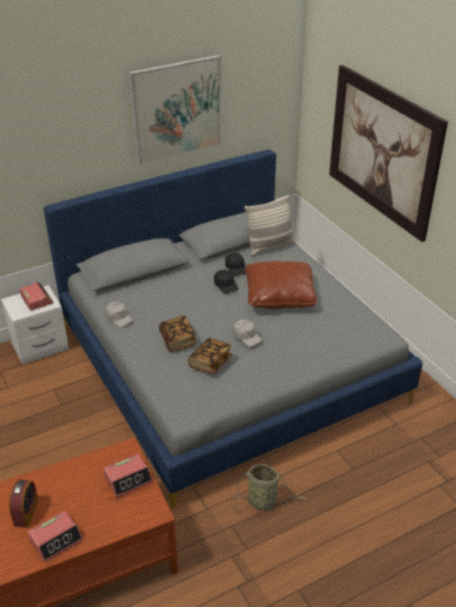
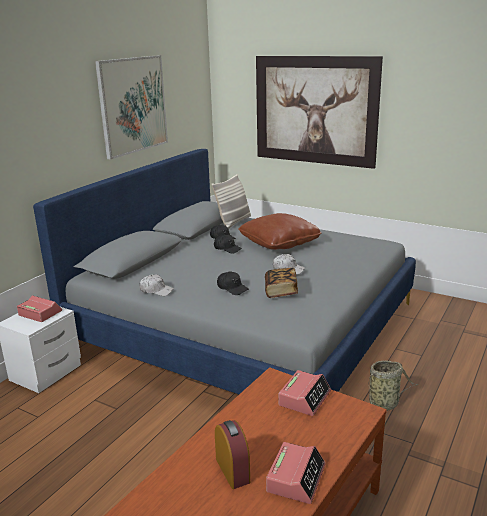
camera: 30 degrees left, 15 degrees down
(178, 341) = (232, 288): book -> black cap

